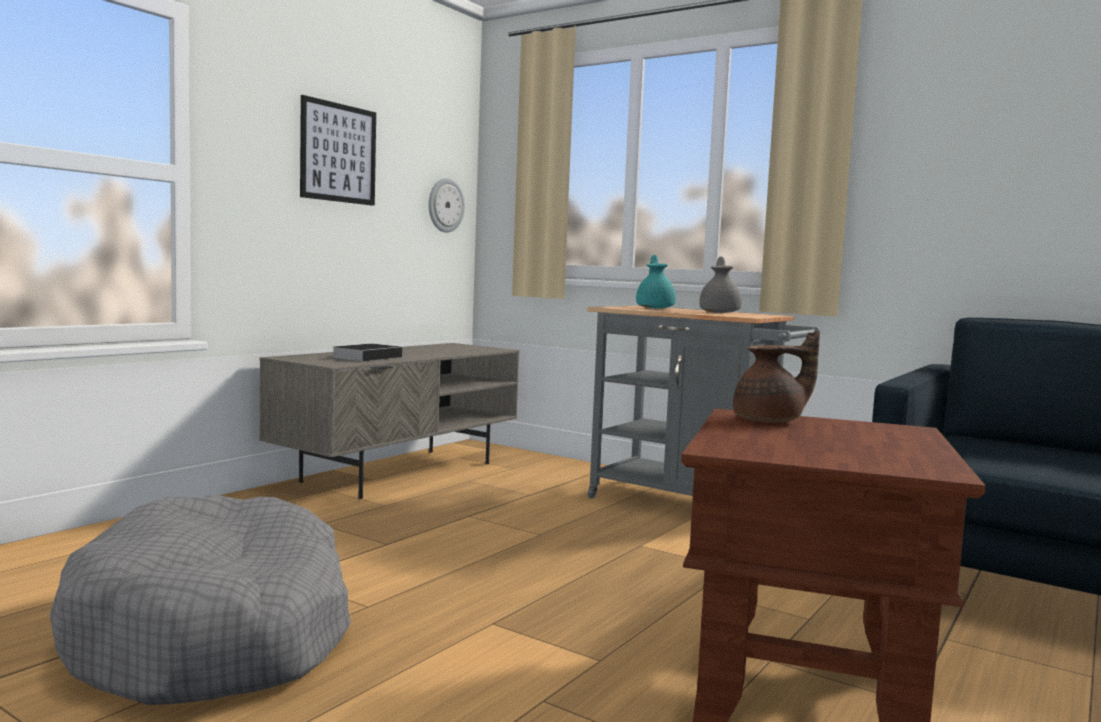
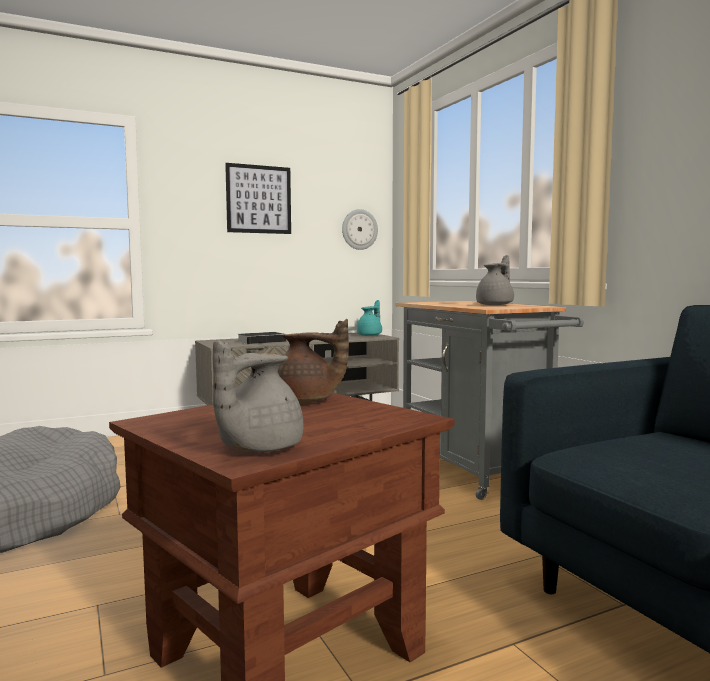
camera: 30 degrees right, 0 degrees up
(655, 308) = (458, 302): turquoise teapot -> turquoise teapot (370, 335)
(908, 462) = (257, 448): none -> grey teapot

